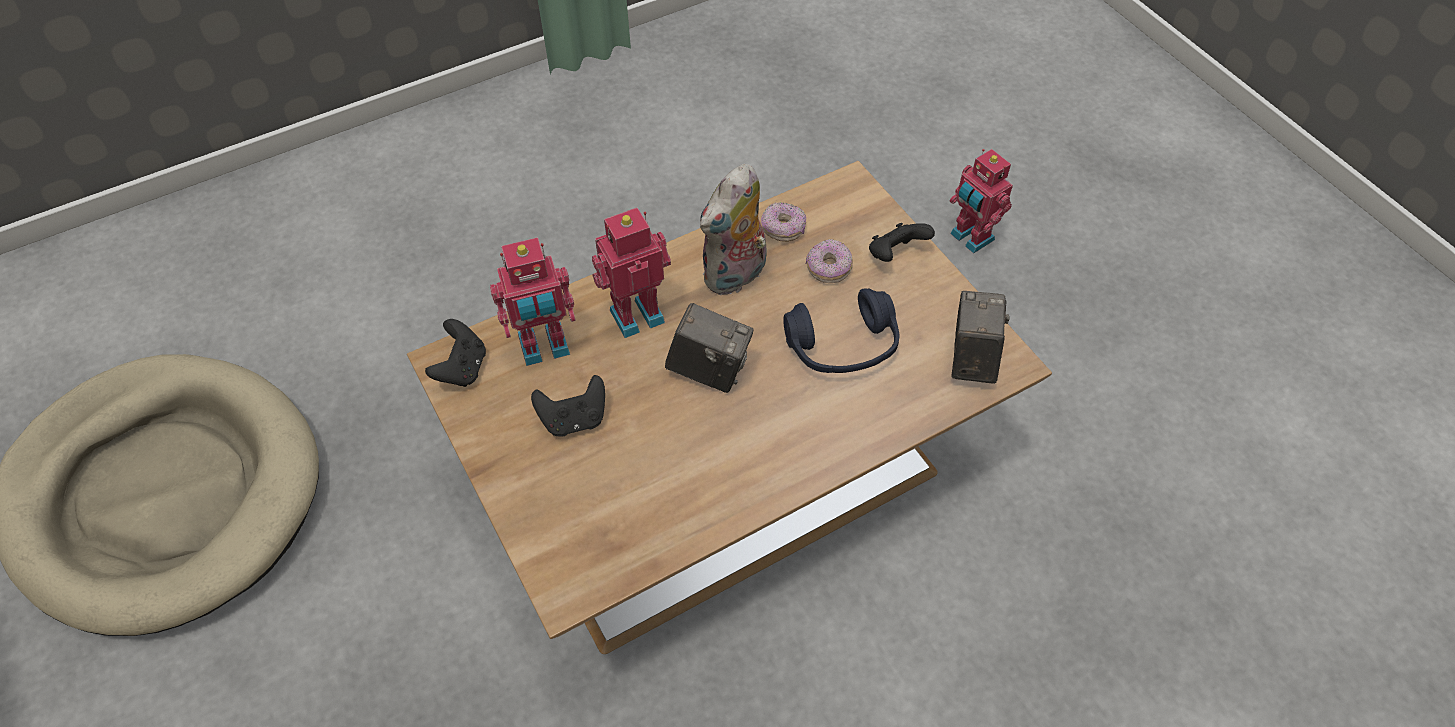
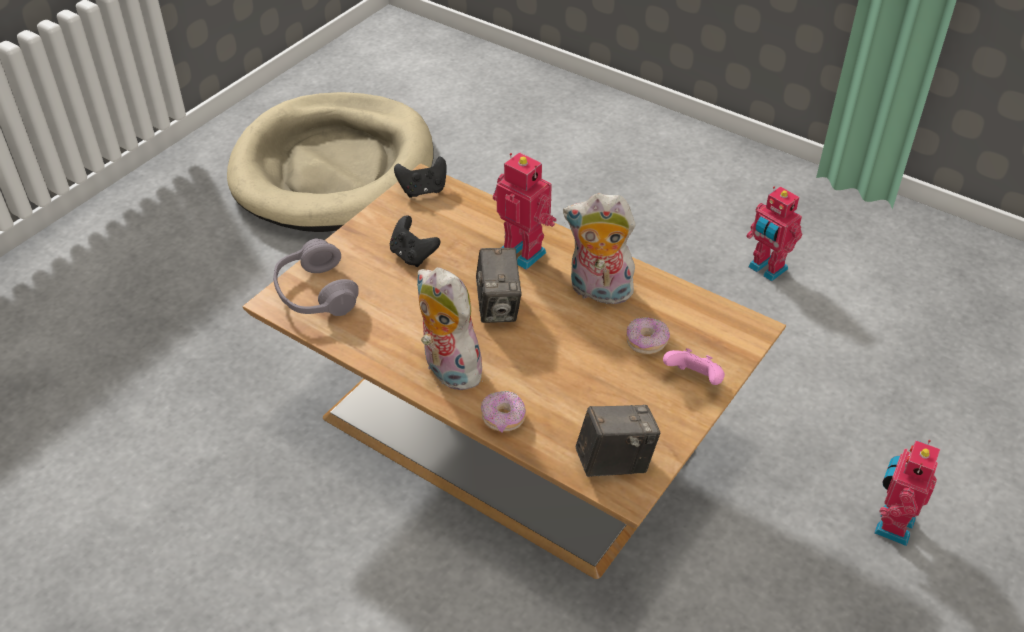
camera: 65 degrees right, 10 degrees down
(544, 348) = (464, 220): toy robot -> toy robot (766, 269)
(578, 544) = (315, 293): none -> grey headphones
(779, 451) = (447, 369): none -> plush toy
(783, 229) = (667, 303): donut -> donut (503, 418)
(842, 346) = (571, 375): blue headphones -> none
(895, 255) = (694, 379): black game controller -> pink game controller

